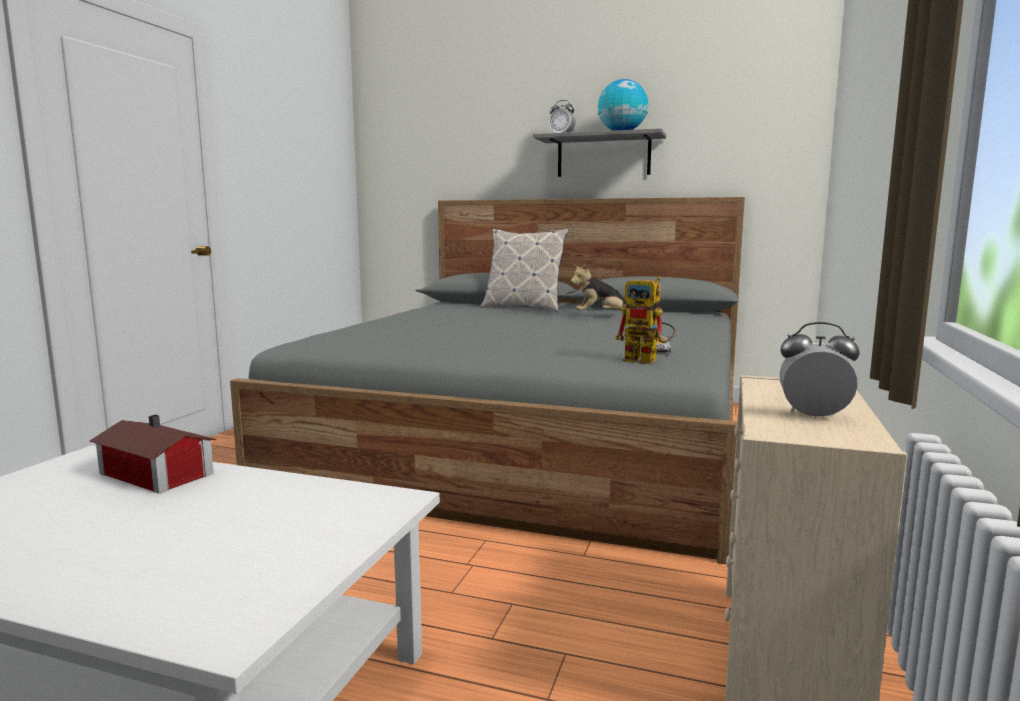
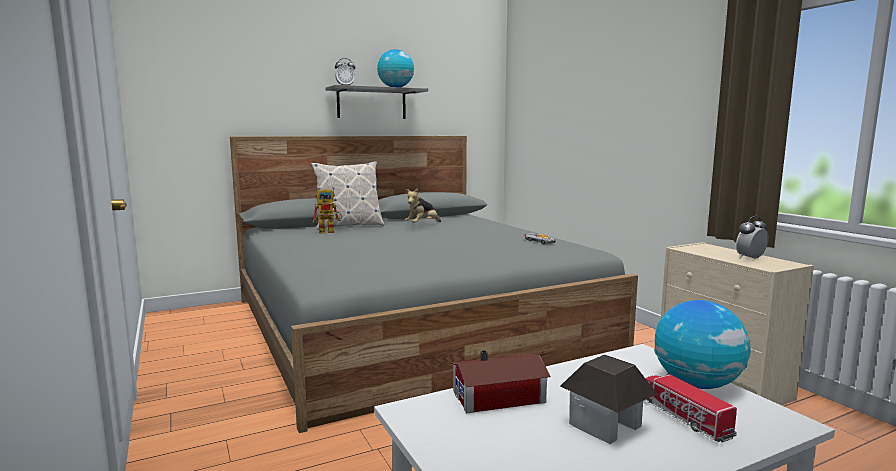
camera: 45 degrees left, 0 degrees up
(116, 530) = (605, 425): none -> toy house
(184, 559) = (679, 415): none -> toy truck
(315, 549) = (696, 384): none -> globe
(647, 360) = (563, 249): toy robot -> toy robot (330, 231)

